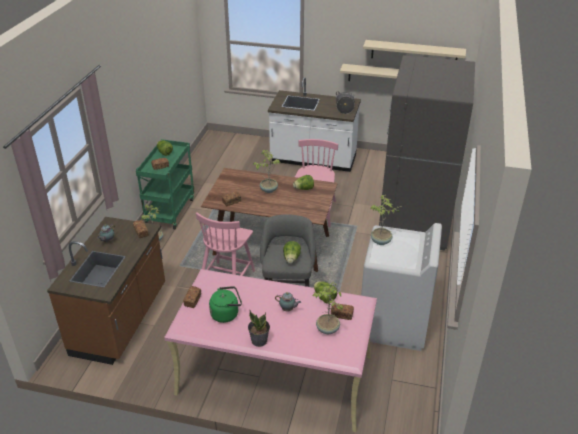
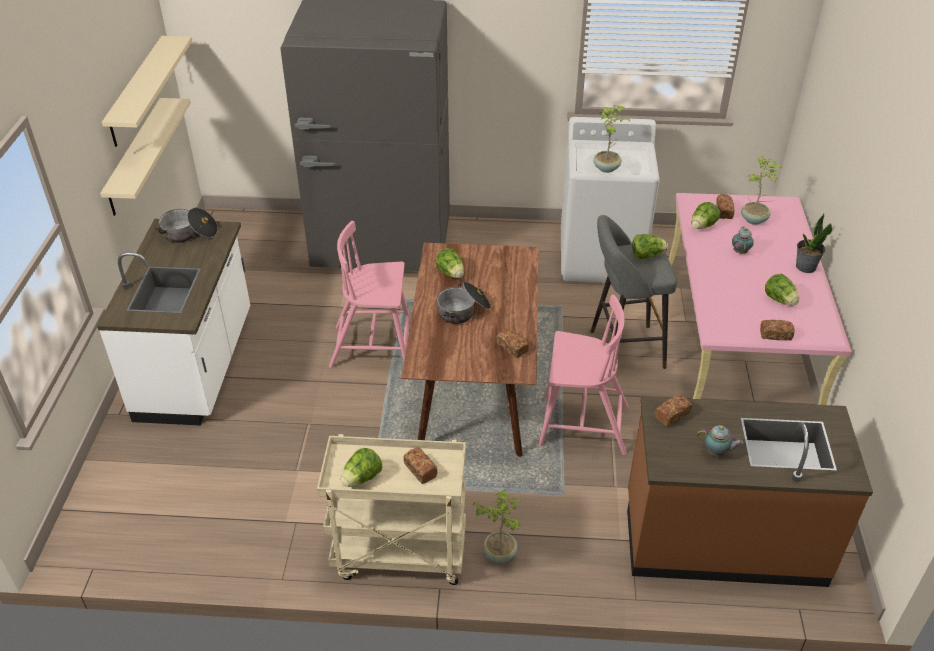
camera: 100 degrees left, 5 degrees up
(170, 210) = (398, 555): green cart -> beige cart
(226, 314) = (780, 300): green kettle -> lettuce
(268, 190) = (463, 311): potted plant -> cooking pot

